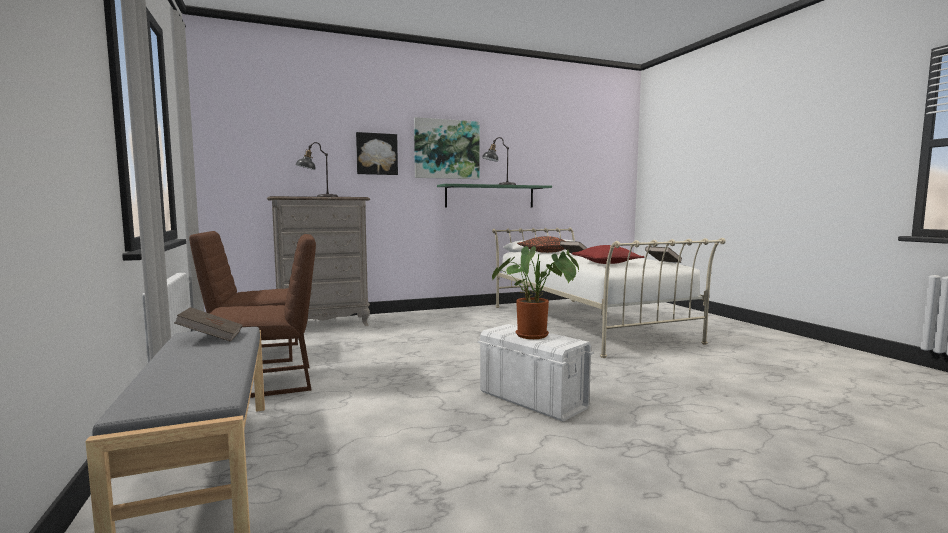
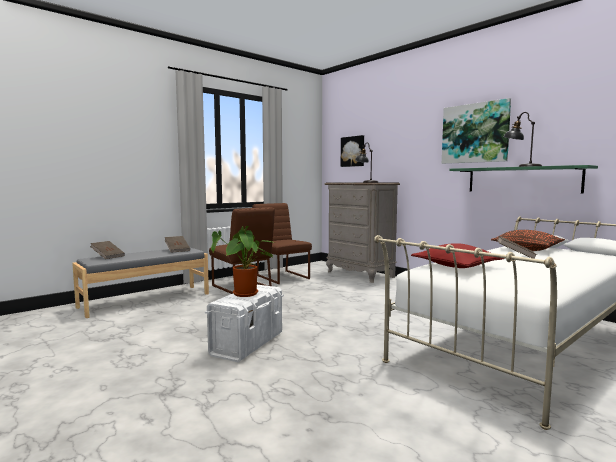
camera: 70 degrees right, 0 degrees up
(376, 154) = (414, 145): picture -> picture (353, 151)
(663, 262) = (522, 282): brown book -> brown book (108, 256)

